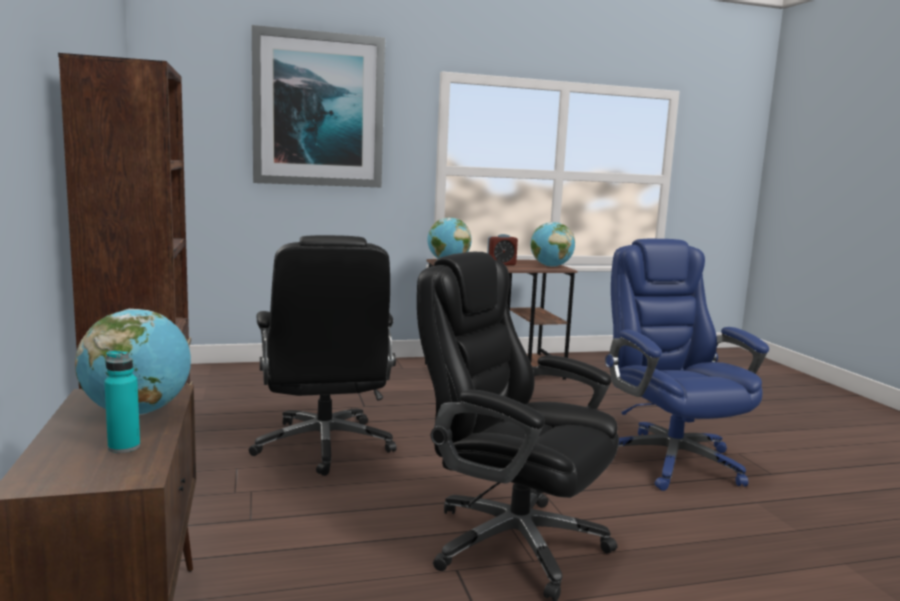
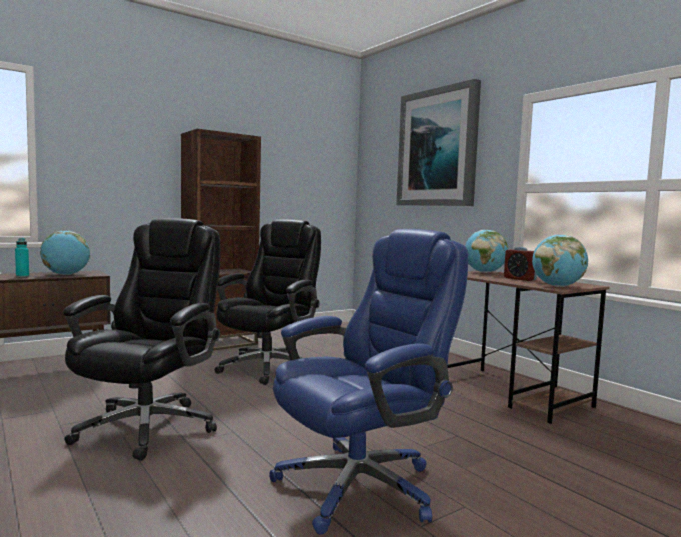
camera: 70 degrees right, 5 degrees down
(324, 446) = (268, 368): black office chair -> black office chair turned 150 degrees clockwise

